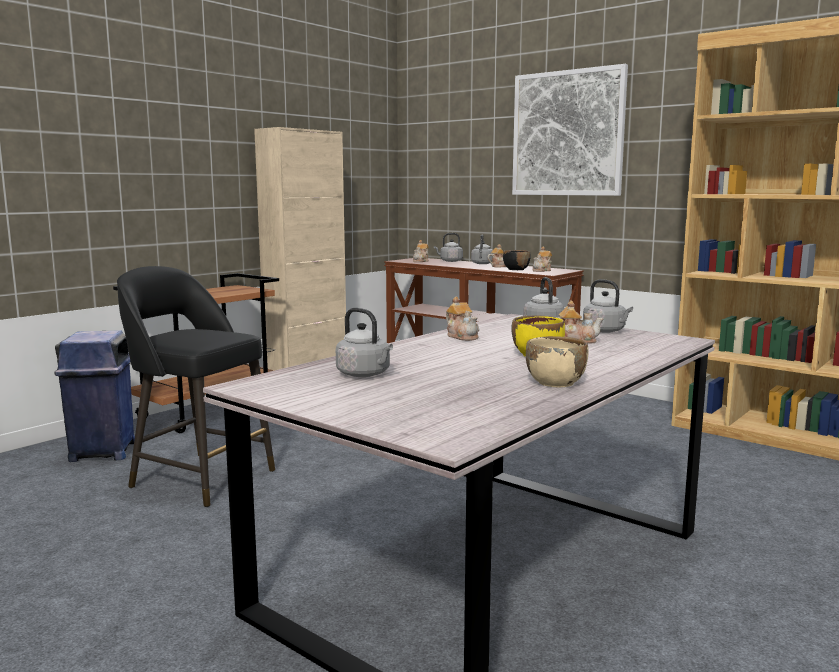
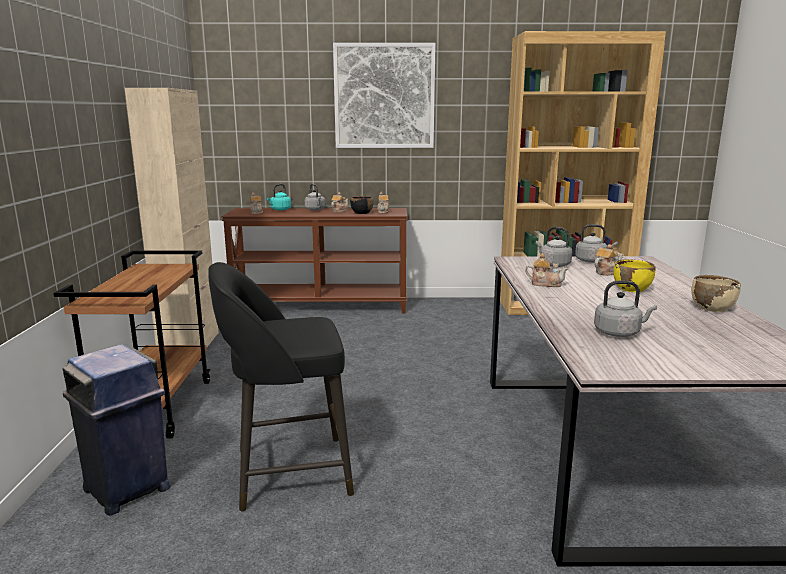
camera: 40 degrees left, 5 degrees up
(450, 261) = (280, 209): grey kettle -> turquoise kettle

